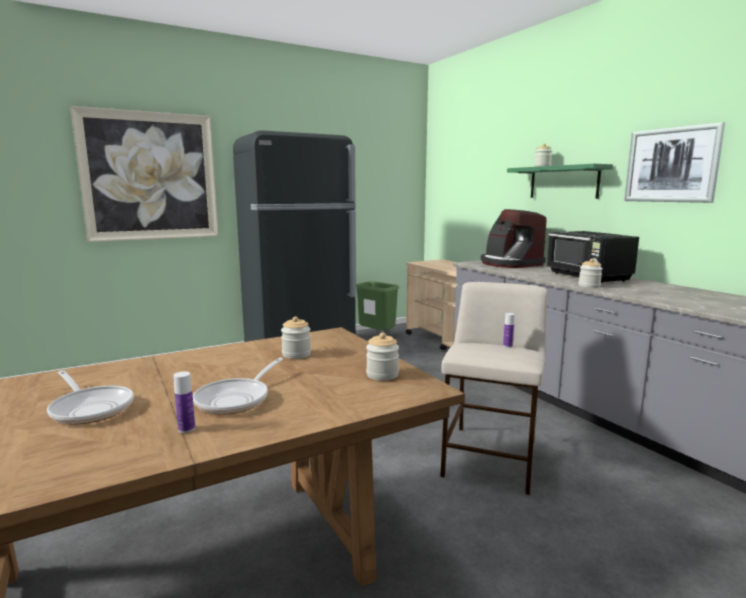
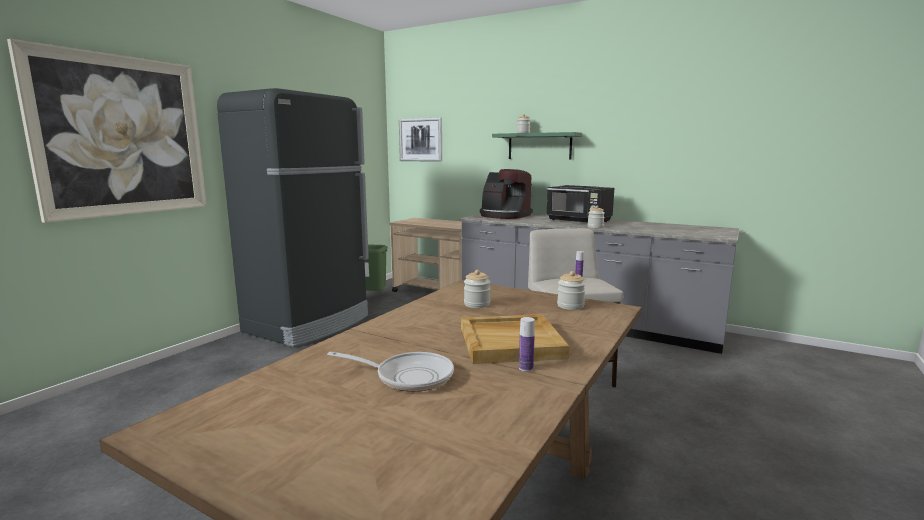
camera: 30 degrees left, 0 degrees up
(237, 399) = (511, 342): frying pan -> beige tray
(671, 165) = (628, 134): picture -> picture (420, 140)

